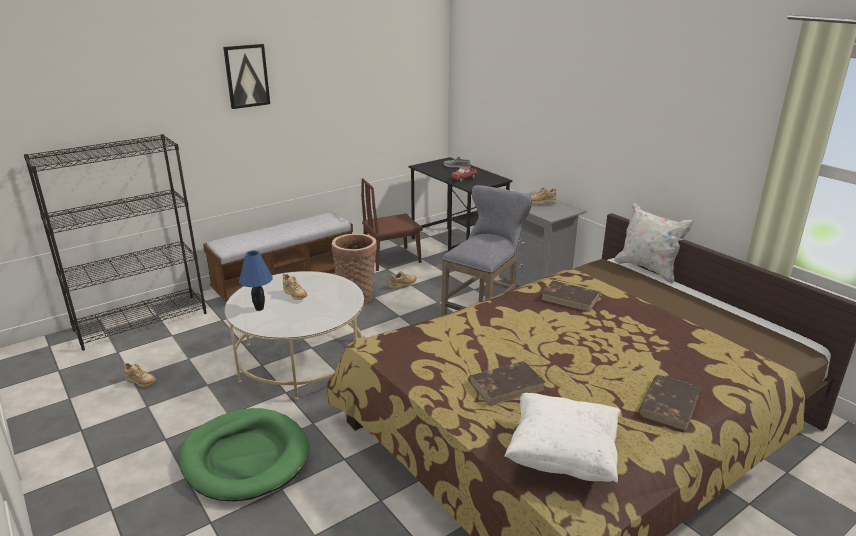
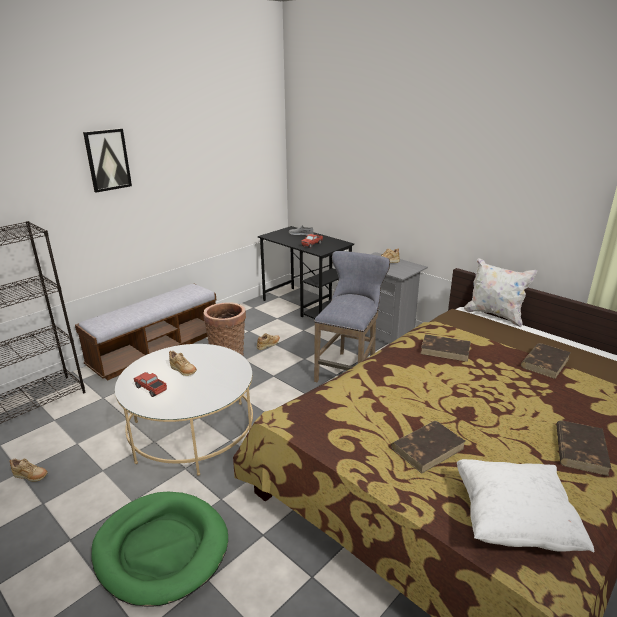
camera: 10 degrees left, 0 degrees up
(259, 309) = (151, 389): blue table lamp -> toy truck
(392, 259) = (251, 321): brown chair -> none
(677, 320) = (545, 362): none -> brown book

